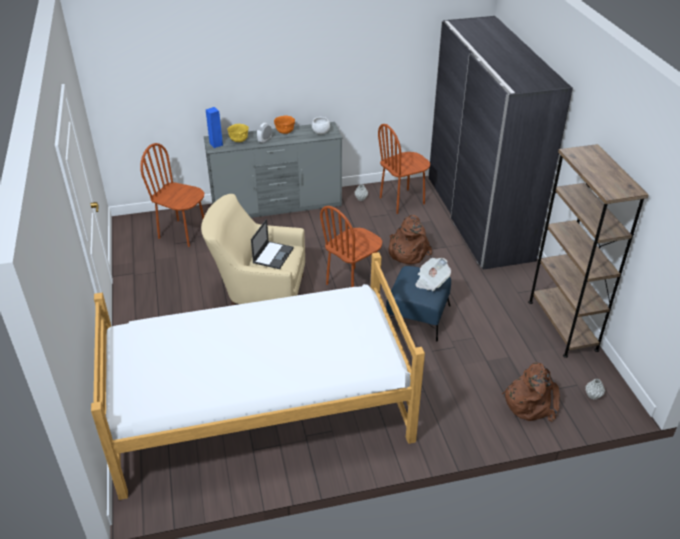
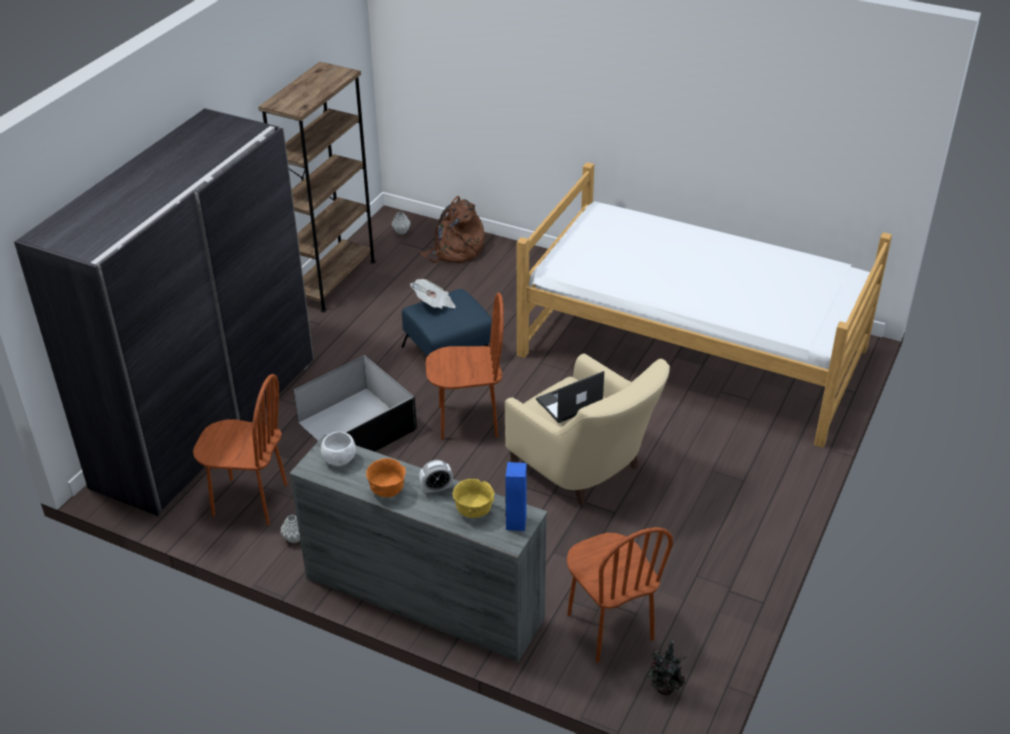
camera: 140 degrees left, 0 degrees up
(140, 224) = (664, 690): none -> potted plant
(407, 252) = (356, 425): brown backpack -> black storage box

